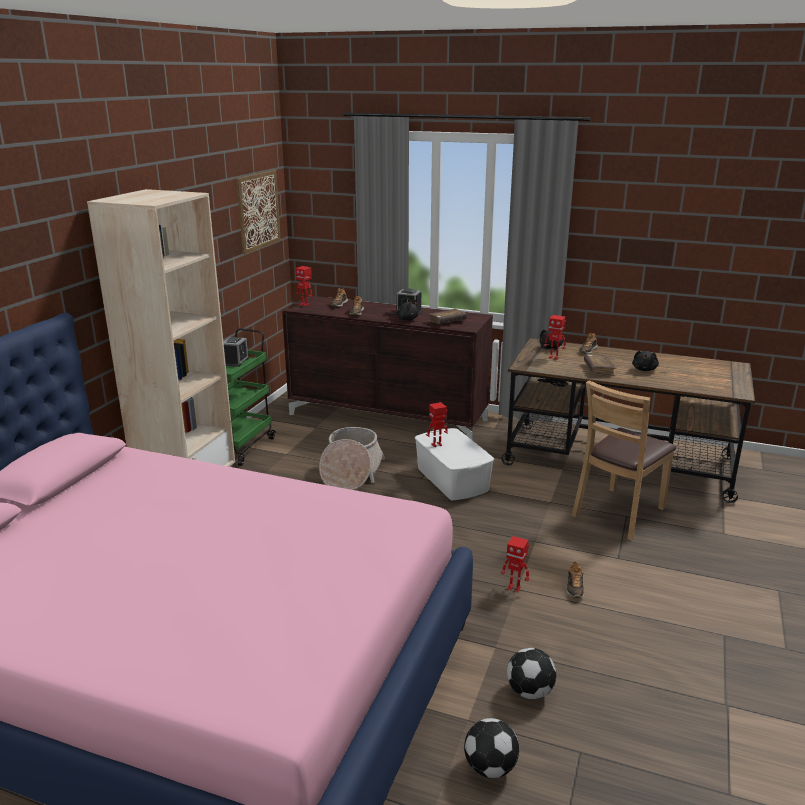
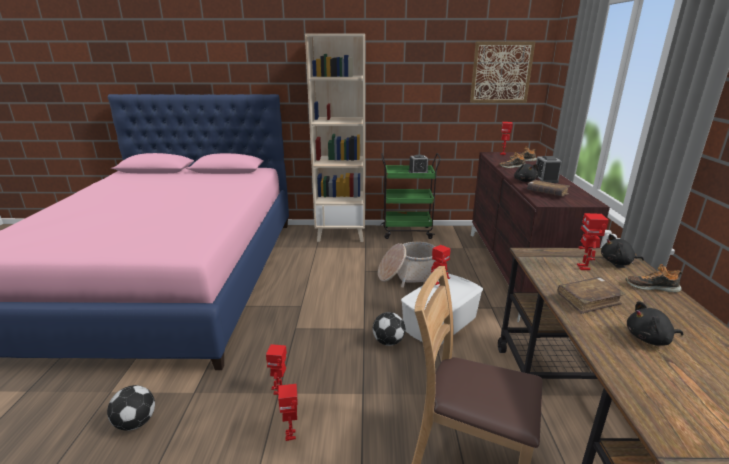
camera: 70 degrees right, 0 degrees up
(490, 768) = (57, 412): football -> football (388, 342)
(574, 587) = (291, 435): shoe -> toy robot

